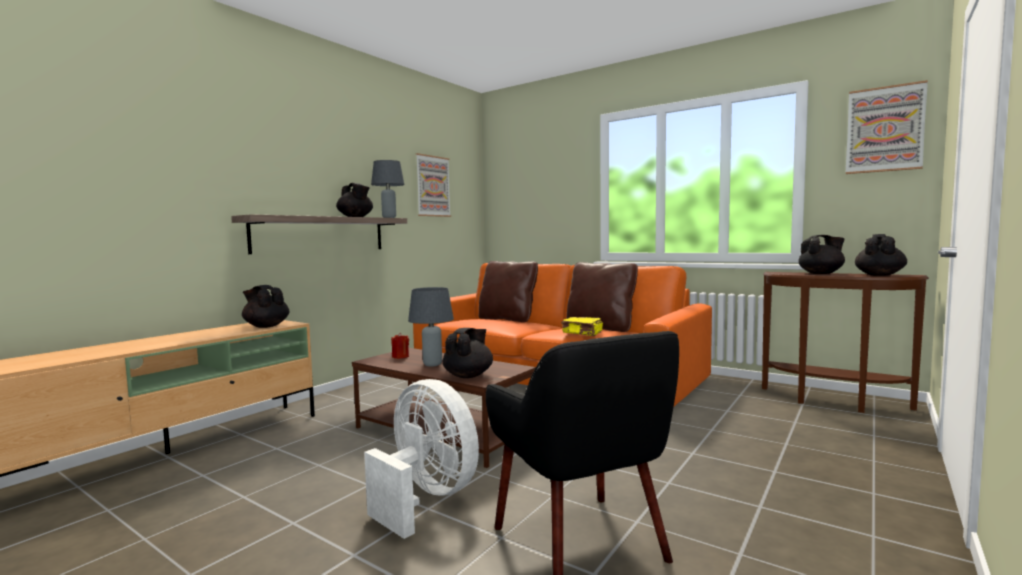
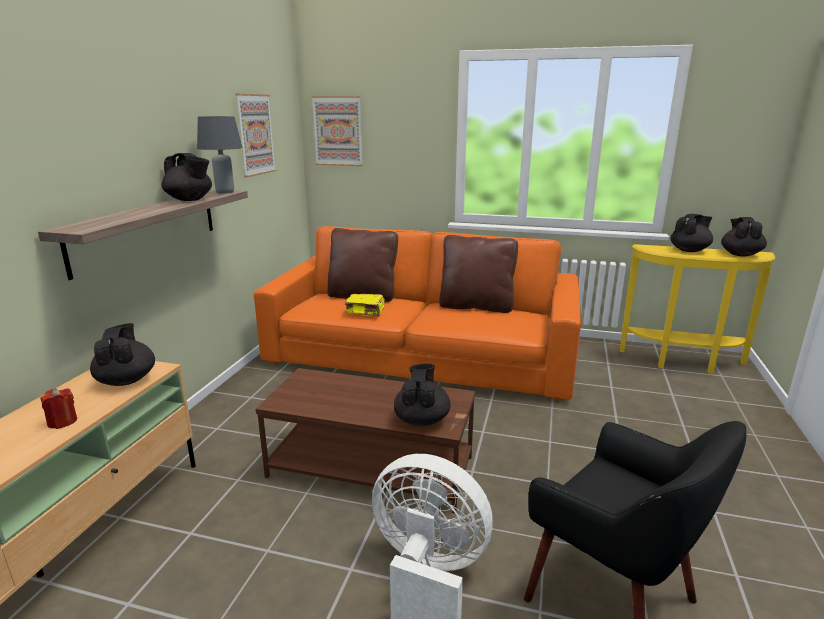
camera: 20 degrees left, 15 degrees up
(266, 326) = (126, 380): black teapot -> black teapot turned 60 degrees clockwise
(400, 357) = (307, 390): red candle -> red candle (62, 422)
(432, 364) = (360, 402): grey table lamp -> none
(582, 333) = (476, 324): yellow book -> yellow book (366, 311)
(833, 402) = (683, 363): brown console table -> yellow console table
(884, 129) = (754, 107): picture -> picture (338, 131)

